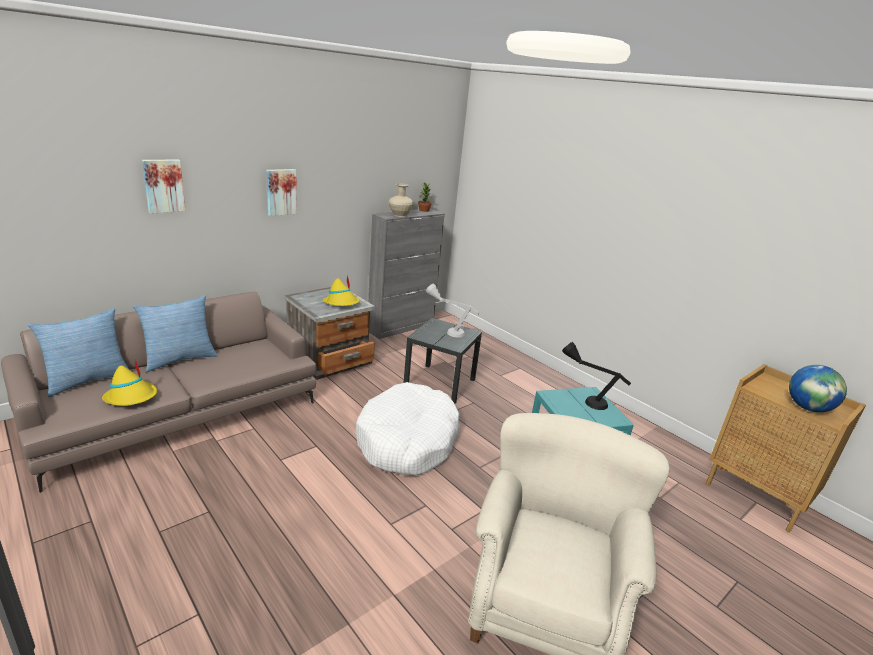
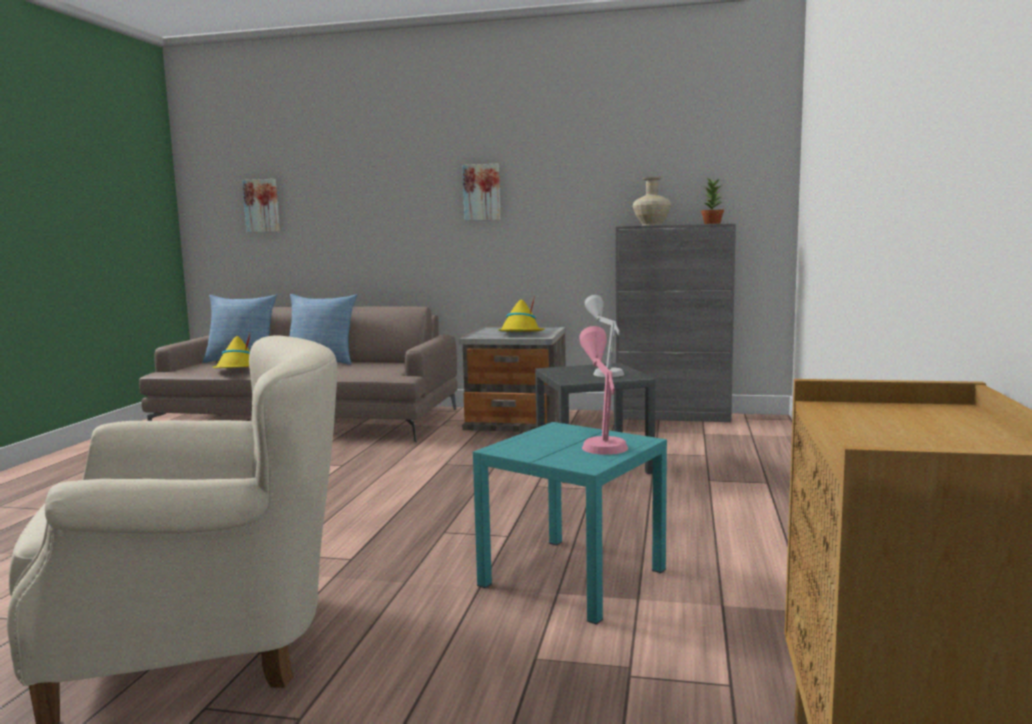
camera: 55 degrees right, 15 degrees down
(163, 185) = (356, 183): picture -> picture (262, 205)
(407, 441) = (426, 489): white dog bed -> none
(585, 399) = (602, 441): black table lamp -> pink table lamp
(808, 408) = (882, 442): globe -> none

